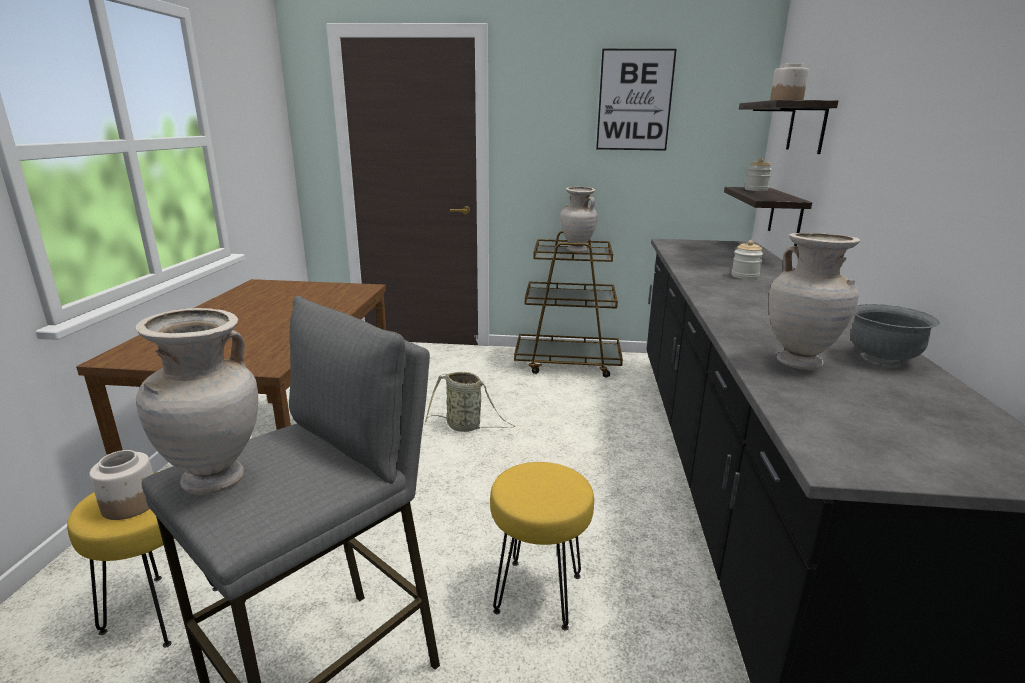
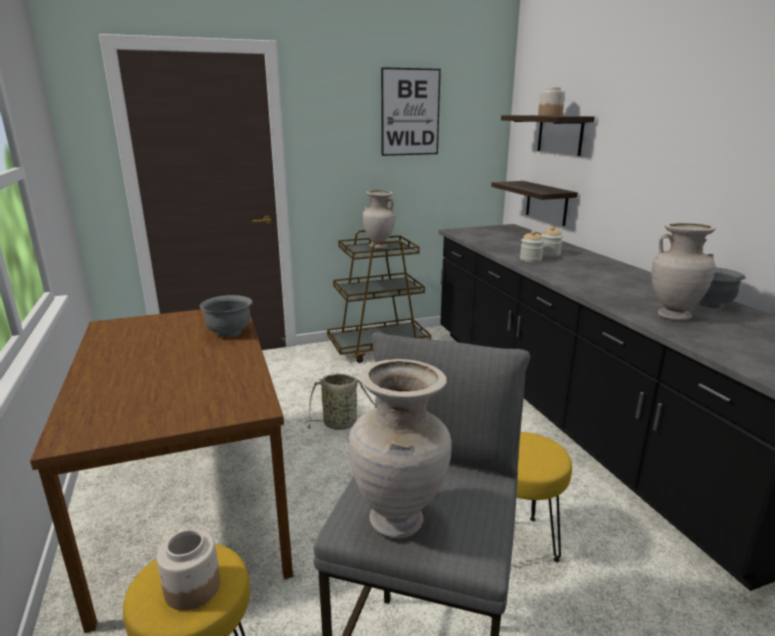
camera: 25 degrees left, 0 degrees up
(337, 304) = (229, 332): none -> grey bowl
(756, 190) = (519, 183): jar -> jar (530, 259)

